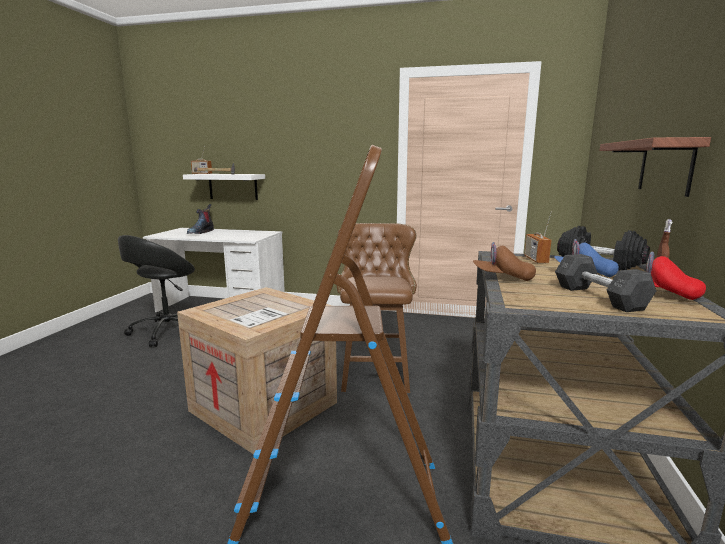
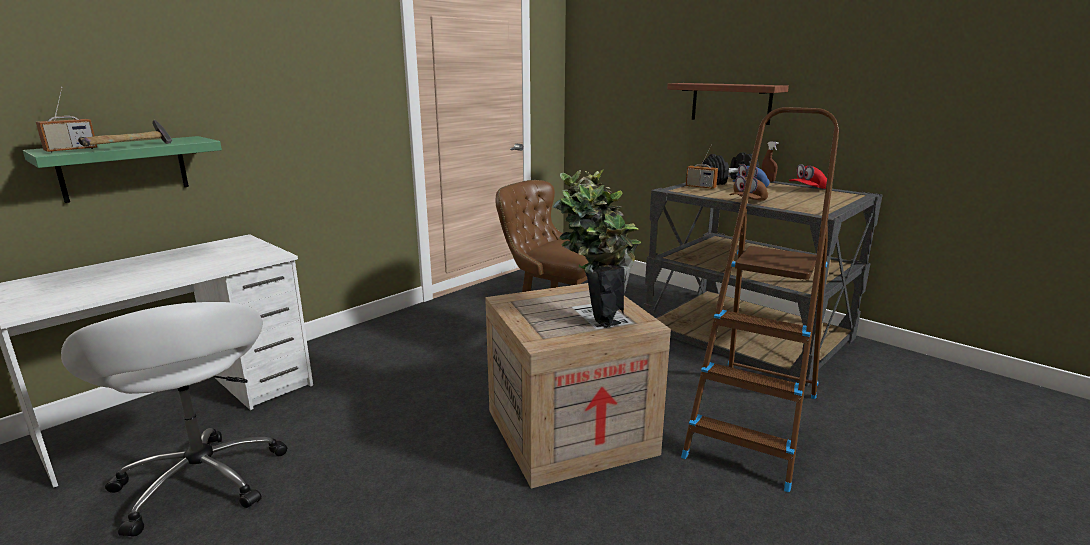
camera: 60 degrees left, 5 degrees up
(165, 332) = (201, 484): black office chair -> white office chair
(200, 232) = (105, 277): boot -> none
(233, 186) = (124, 168): white shelf -> green shelf
(255, 314) = (594, 315): none -> potted plant
(599, 297) = (808, 199): grey dumbbell -> none

